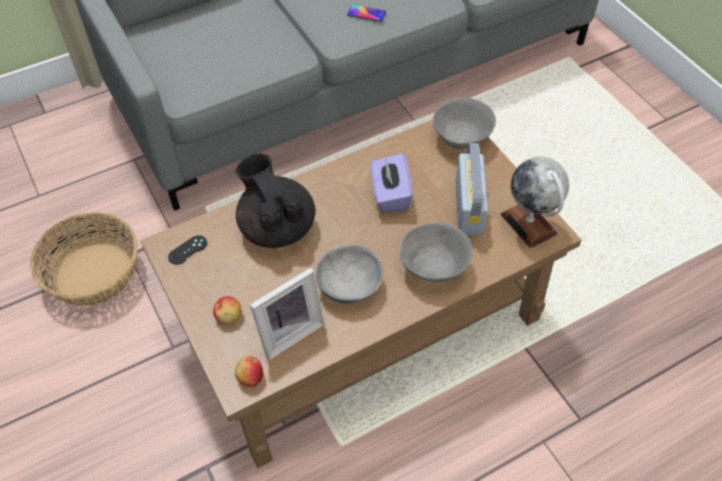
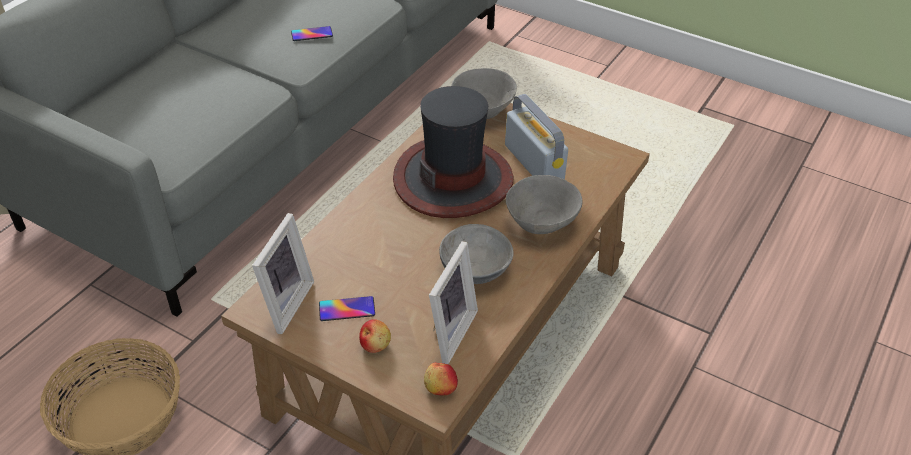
camera: 30 degrees left, 10 degrees down
(187, 250) = (283, 303): black game controller -> picture frame
(229, 276) = (347, 309): none -> phone
(276, 227) = (362, 247): black teapot -> none
(390, 195) = (453, 179): purple tissue box -> hat
(529, 224) = (596, 157): globe -> none

